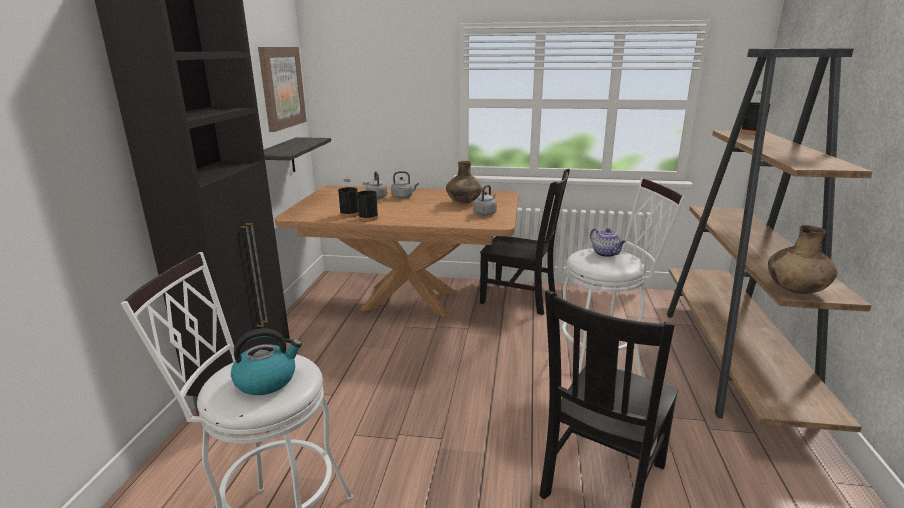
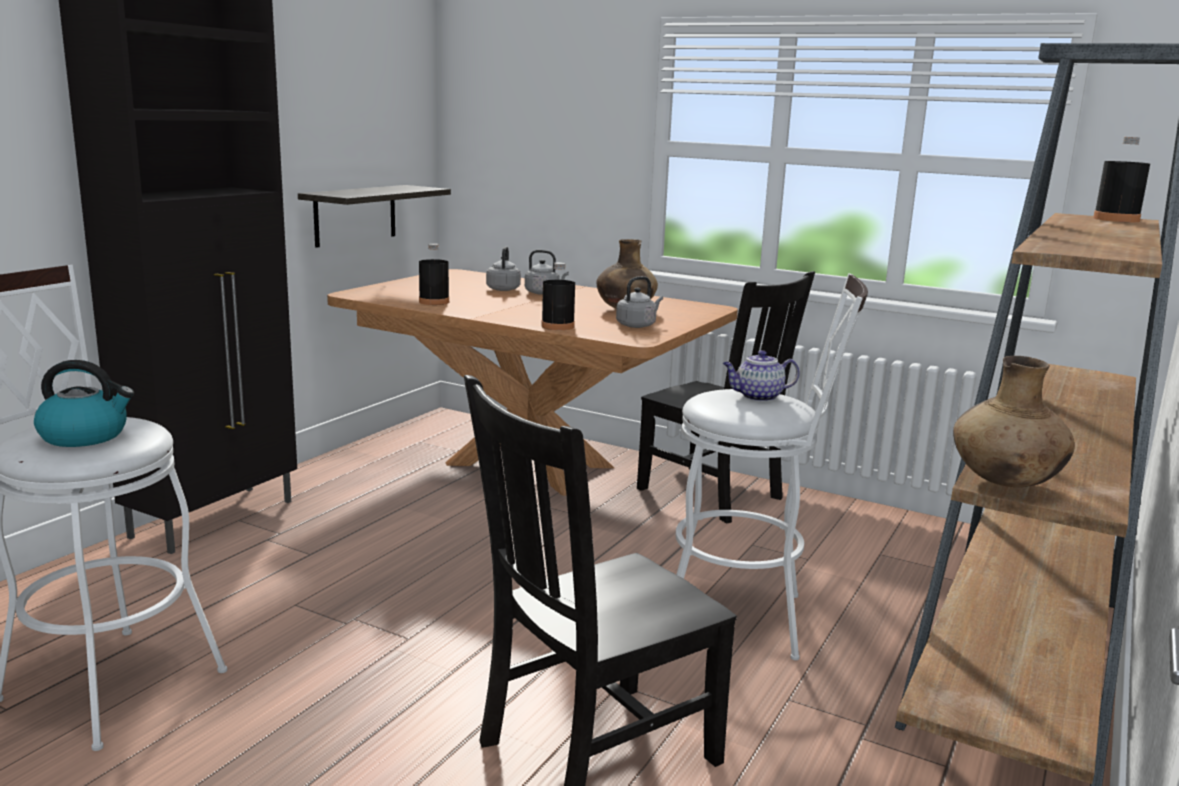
camera: 20 degrees right, 5 degrees down
(281, 87) = (385, 106): picture -> none
(368, 218) = (452, 309): black bottle -> black bottle (557, 326)
(606, 254) = (758, 397): teapot -> teapot turned 90 degrees clockwise

